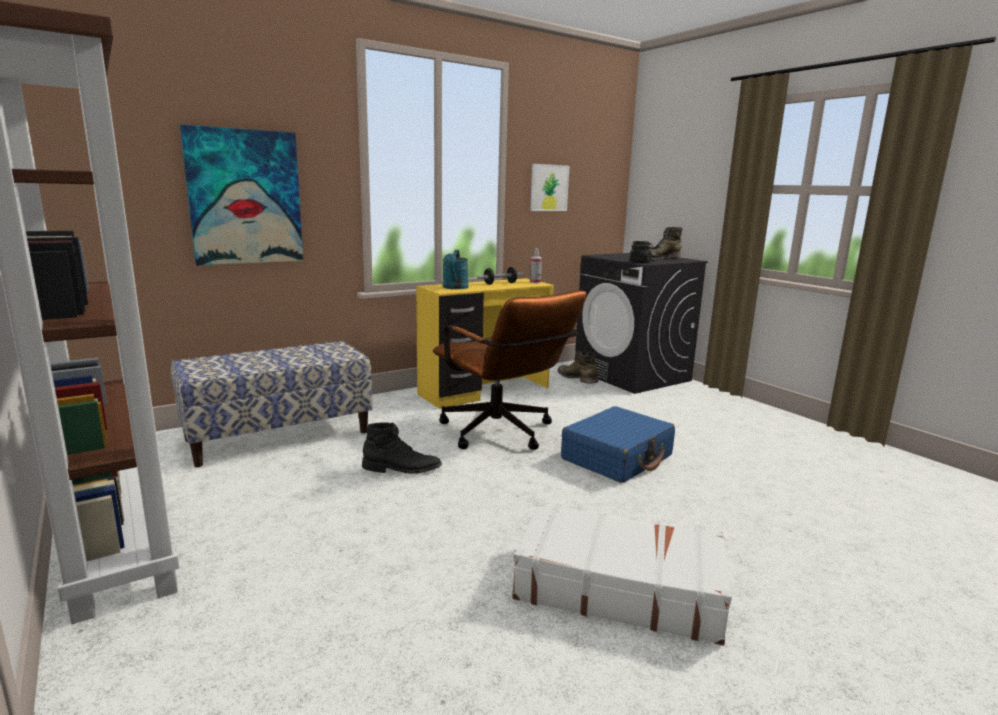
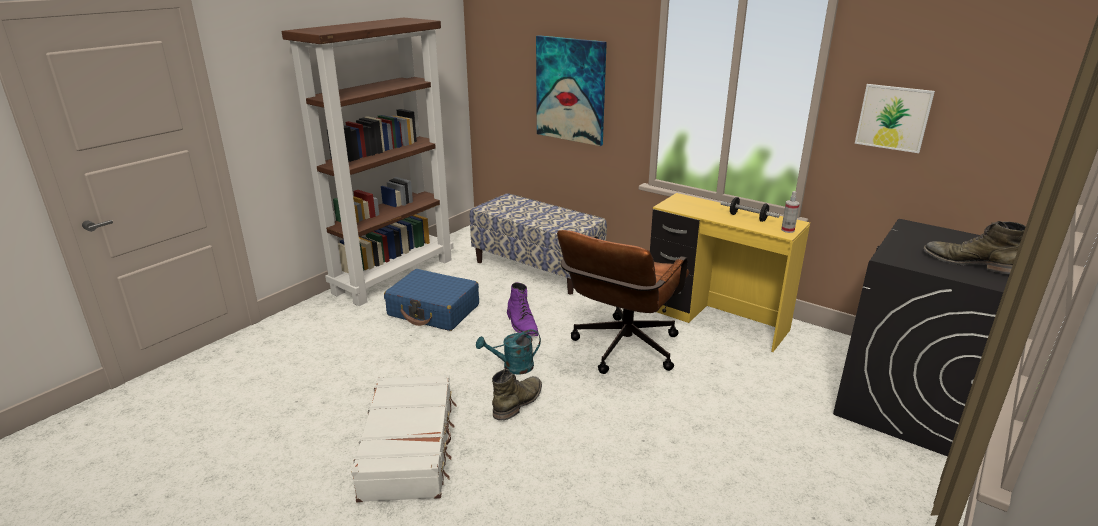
camera: 70 degrees right, 10 degrees up
(402, 469) = (522, 324): black boot -> purple boot
(454, 288) = (689, 206): turquoise watering can -> turquoise watering can (512, 367)
(577, 378) = (835, 365): green boot -> green boot (518, 402)
(617, 457) = (626, 423): blue suitcase -> blue suitcase (434, 310)
(640, 262) = (895, 254): black jar -> none

